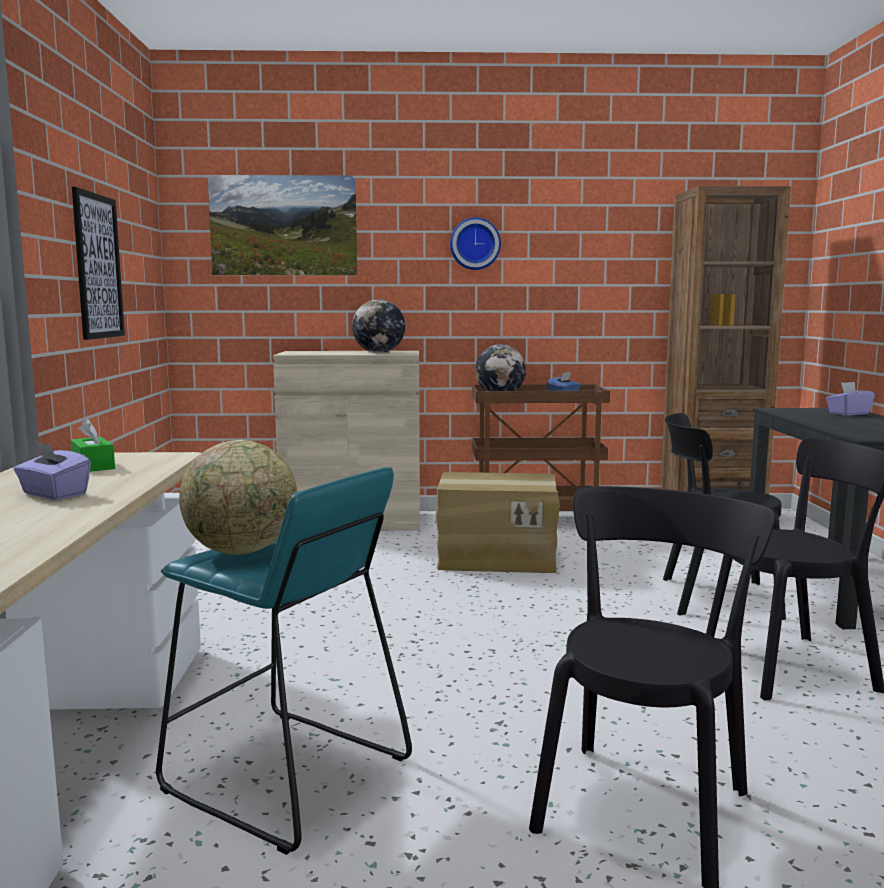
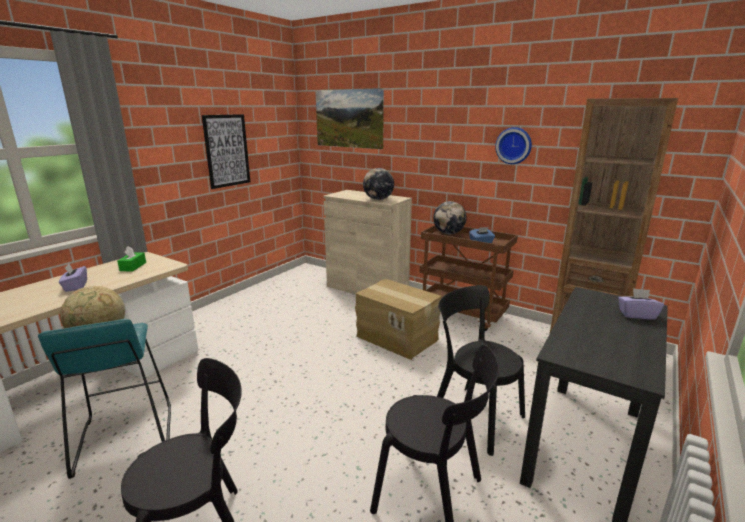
camera: 35 degrees right, 10 degrees up
(475, 244) = (448, 132): wall clock -> wall clock (514, 145)

